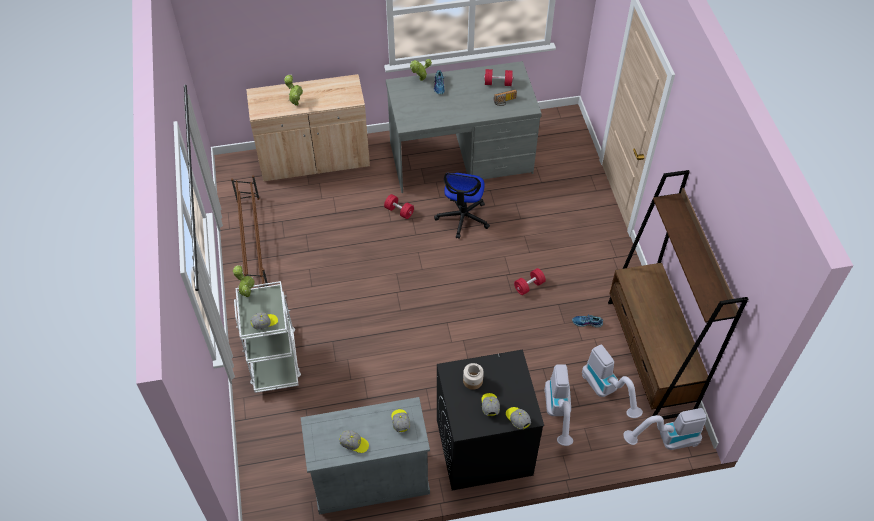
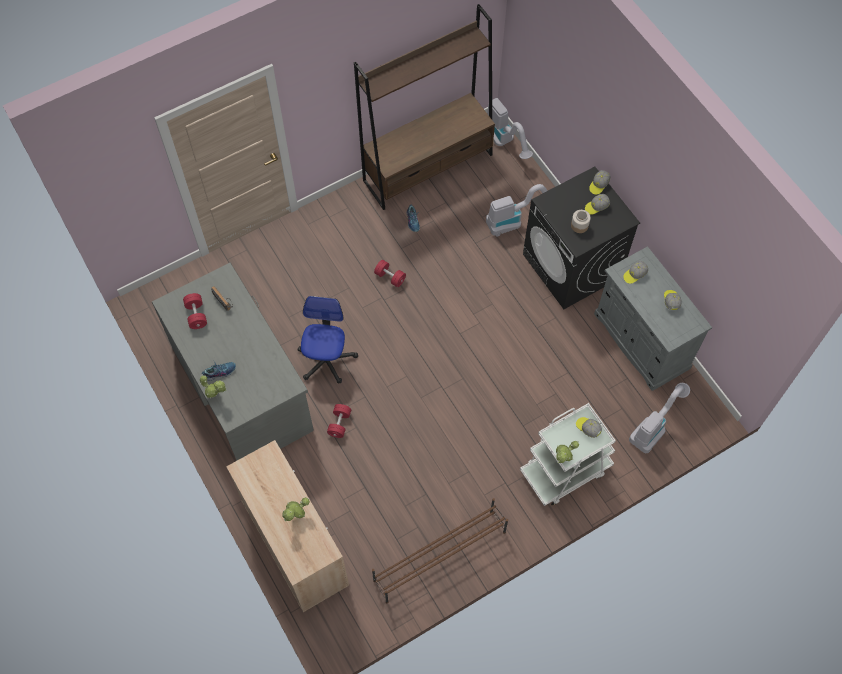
camera: 110 degrees left, 10 degrees up
(463, 218) = (326, 359): office chair -> office chair turned 75 degrees counterclockwise
(607, 392) = (477, 190): vacuum cleaner -> vacuum cleaner (654, 426)

